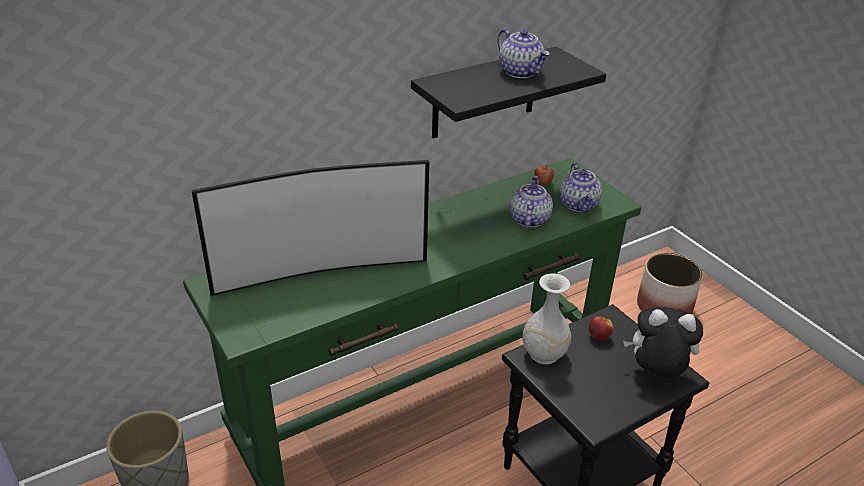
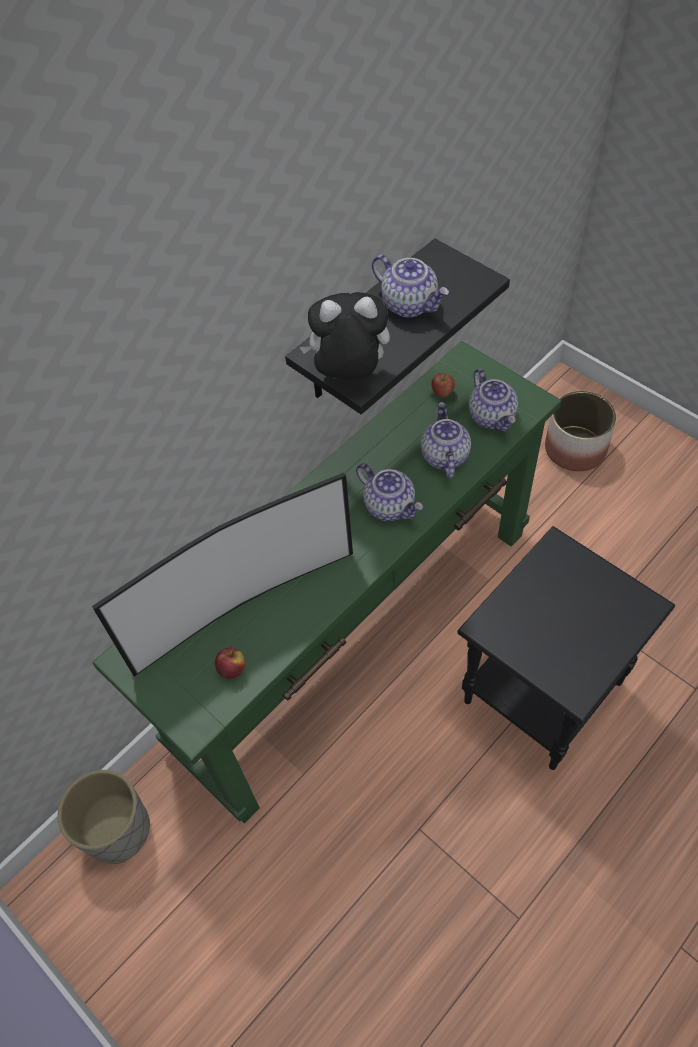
camera: 10 degrees left, 20 degrees up
(470, 239) = (390, 506): none -> teapot
(543, 354) = (500, 618): white vase -> none
(599, 336) = (550, 576): apple -> apple (232, 669)
(656, 373) = (620, 608): plush toy -> plush toy (349, 374)

